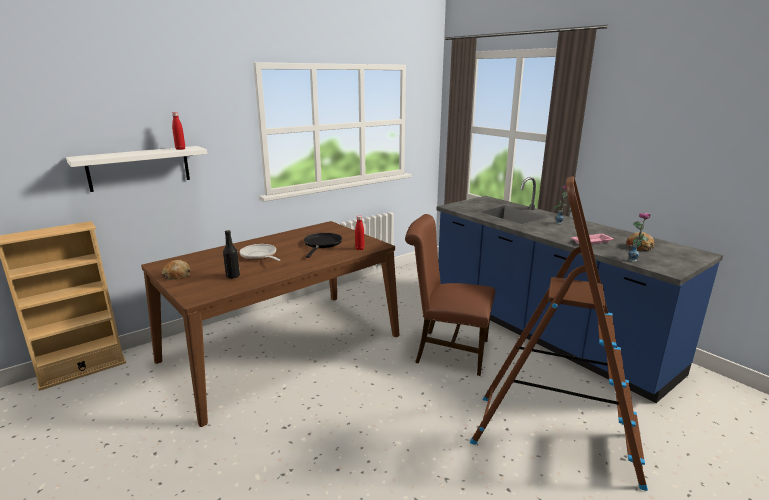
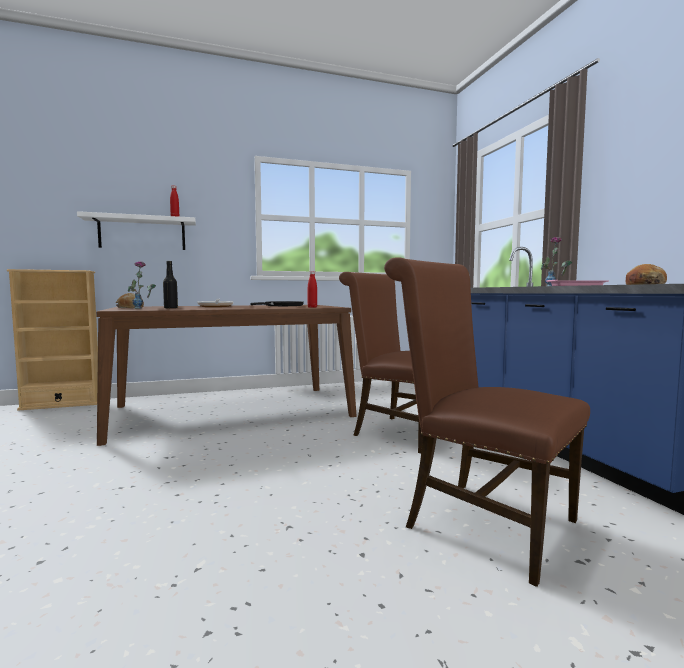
camera: 20 degrees right, 15 degrees down
(556, 439) = (480, 520): brown step ladder -> brown chair
(635, 259) = (624, 284): vase -> vase (143, 308)

